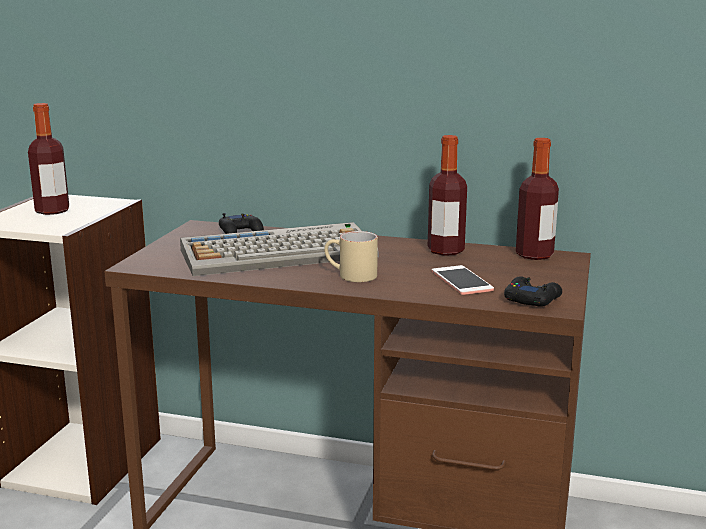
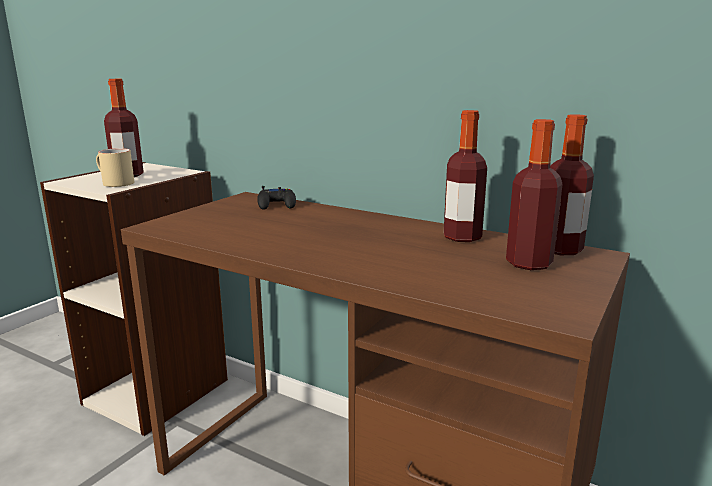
camera: 15 degrees right, 0 degrees up
(280, 253) = (293, 226): keyboard -> none
(350, 276) = (341, 254): beige mug -> beige mug (113, 183)
(461, 281) = (459, 271): phone -> none
(514, 269) = (529, 263): none -> bottle
(531, 299) = (533, 303): black game controller -> none

